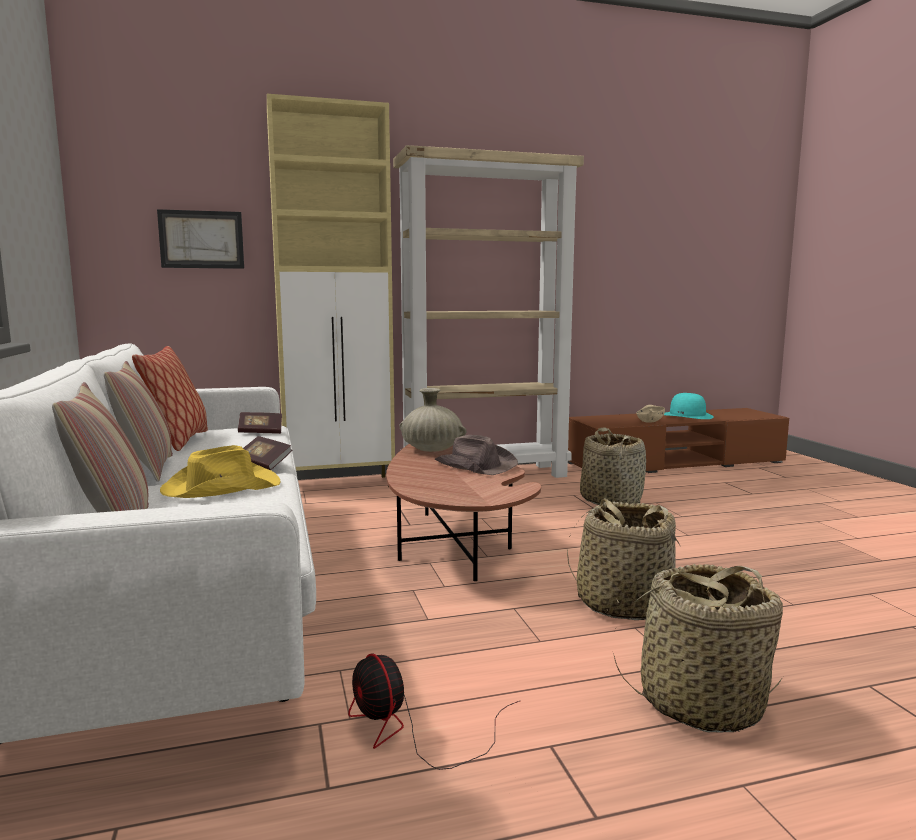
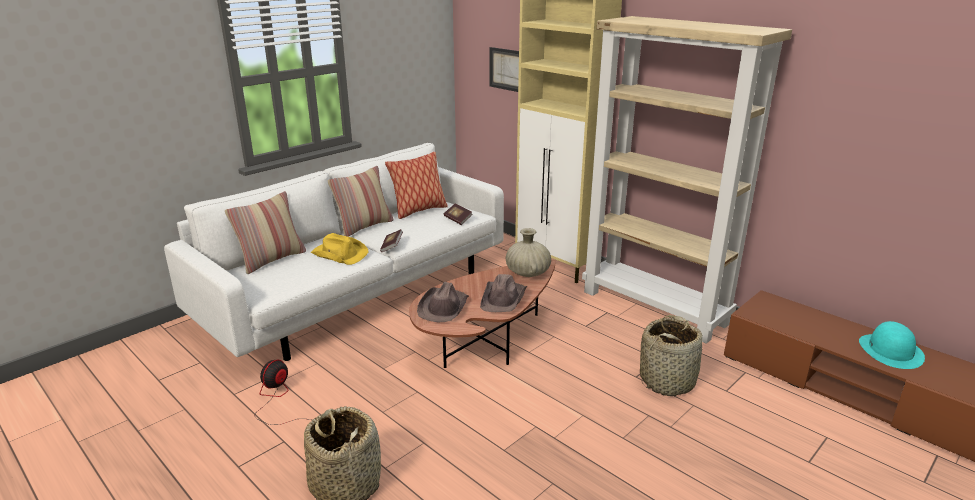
camera: 60 degrees right, 15 degrees up
(455, 488) = (443, 307): none -> brown hat
(622, 604) = (454, 431): basket -> none
(649, 422) = (810, 335): beige bowl -> none

